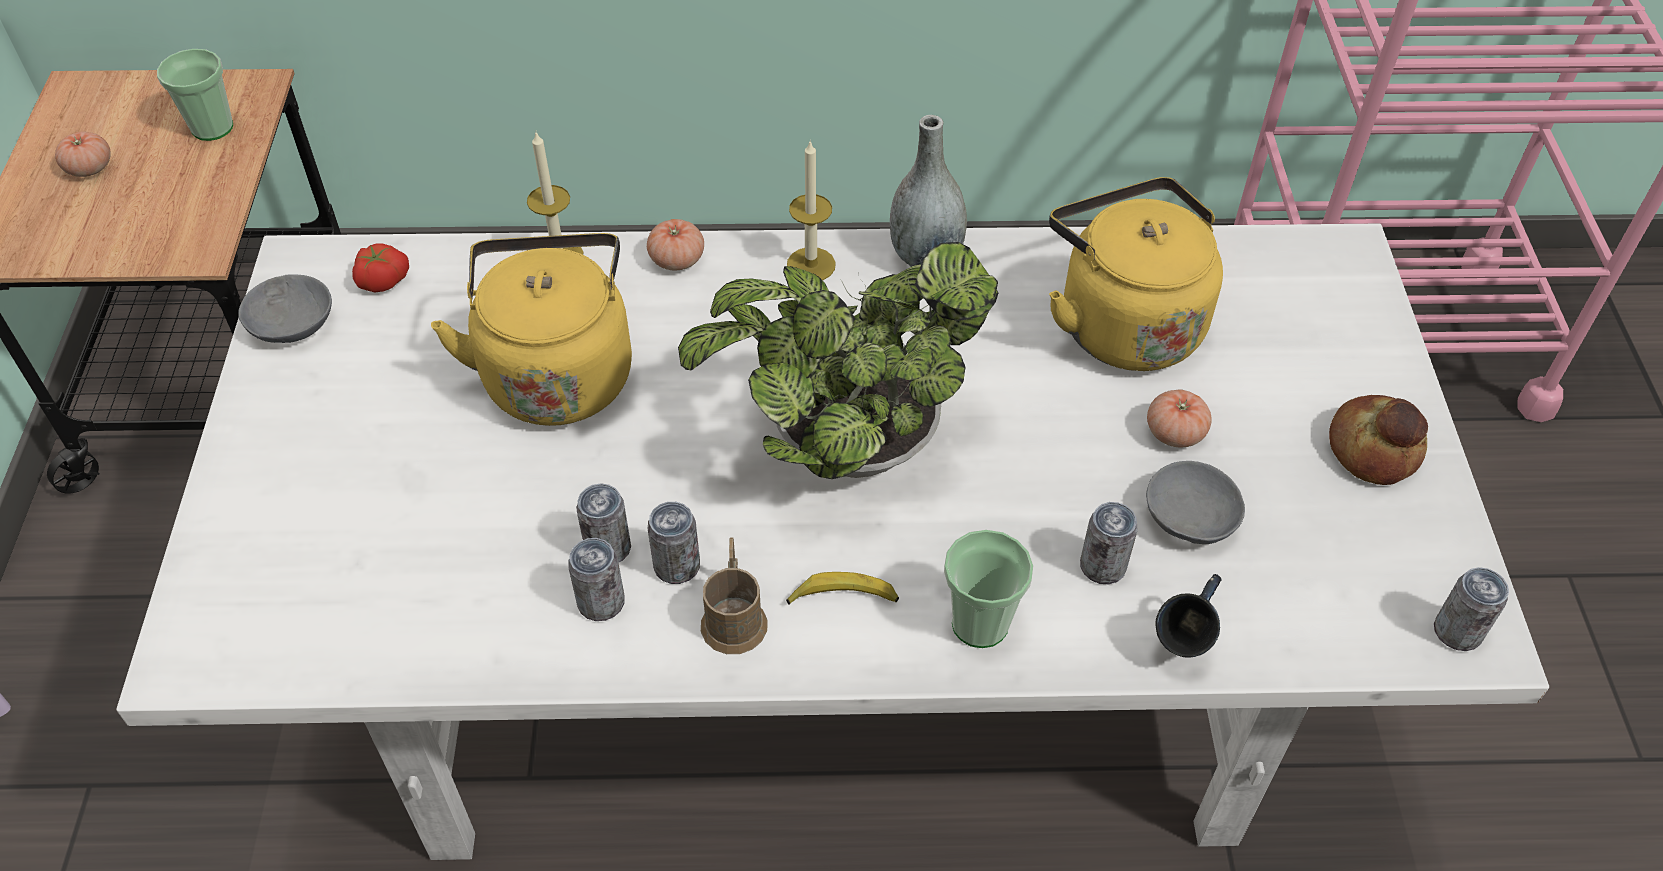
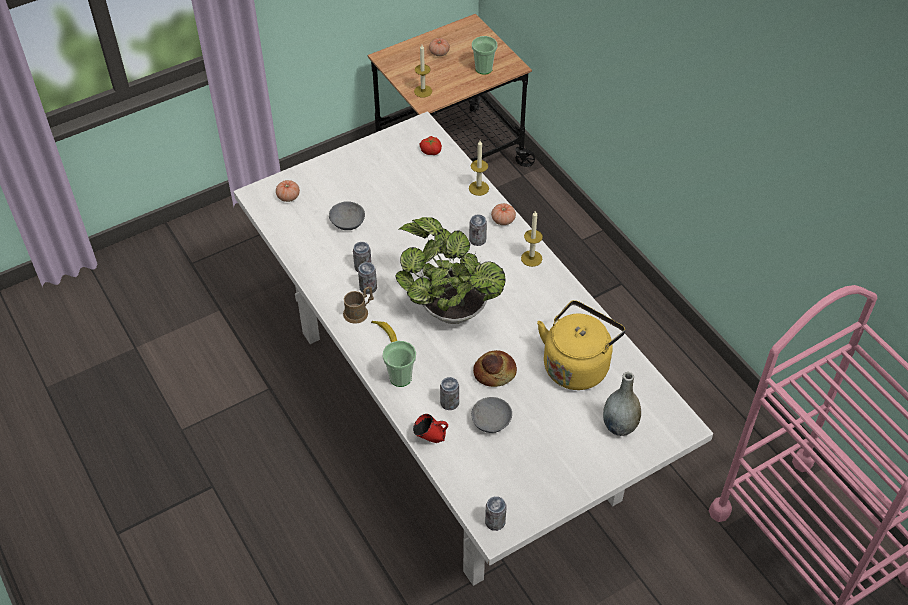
camera: 60 degrees right, 0 degrees up
(164, 240) = (423, 91): none -> candle
(291, 326) = (394, 141): grey bowl -> grey bowl (346, 222)
(557, 372) = (425, 216): yellow kettle -> none
(601, 602) = (341, 276): can -> can (477, 240)
(925, 257) = (563, 290): grey vase -> grey vase (619, 426)
(1175, 432) = (530, 401): tomato -> tomato (288, 197)
(1183, 645) = (431, 439): blue mug -> red mug
(1374, 449) = (570, 469): bread -> bread (495, 373)

